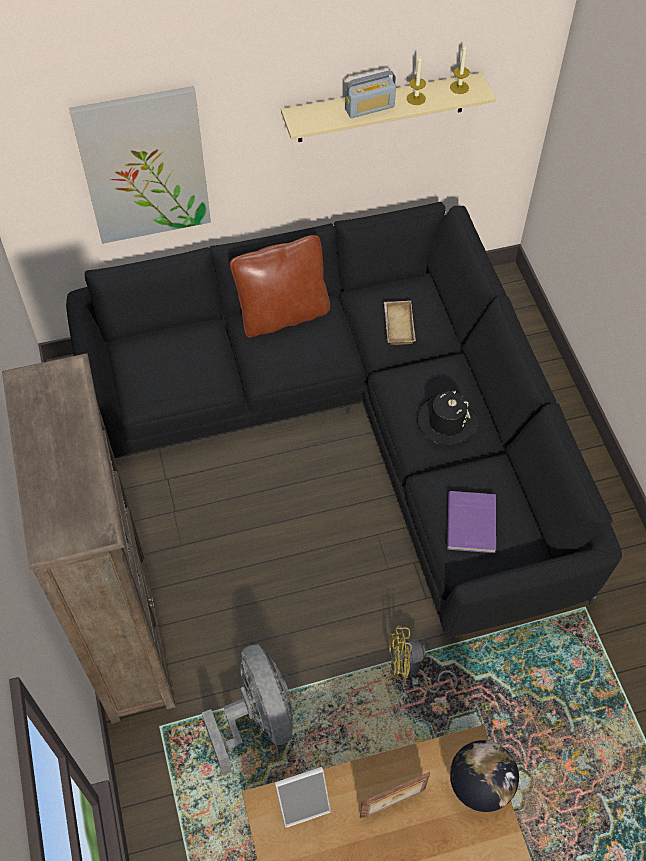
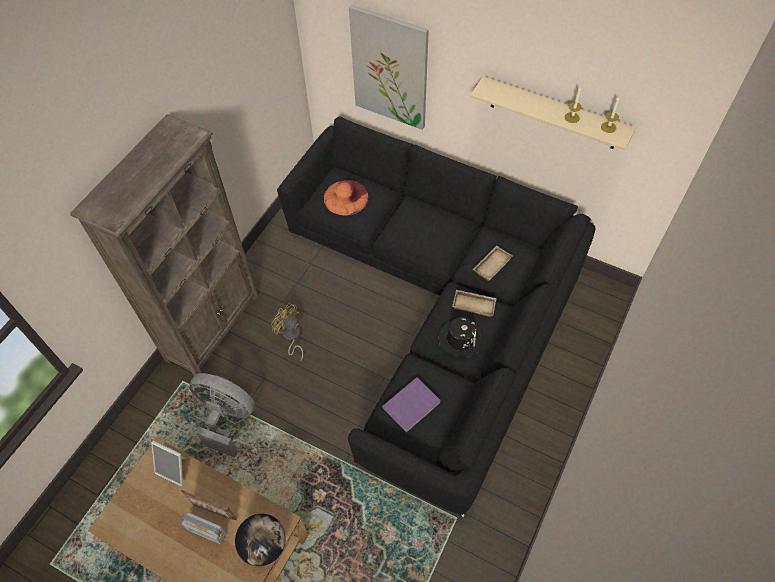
camera: 45 degrees right, 0 degrees up
(167, 364) = (346, 197): none -> orange hat
(257, 719) = (227, 418): grey fan -> grey fan turned 90 degrees counterclockwise
(283, 314) = (434, 213): brown pillow -> none
(369, 108) = (535, 106): radio -> radio (206, 531)
(411, 670) = (324, 463): yellow fan -> yellow fan (291, 336)
(423, 377) = (474, 304): none -> beige tray

